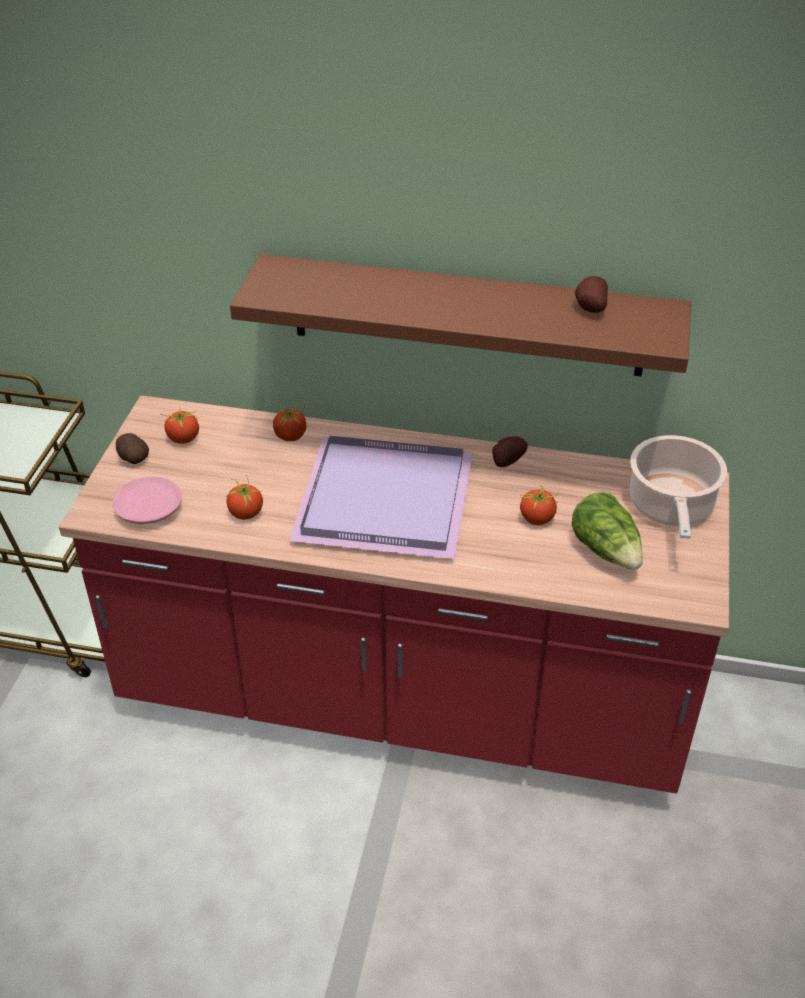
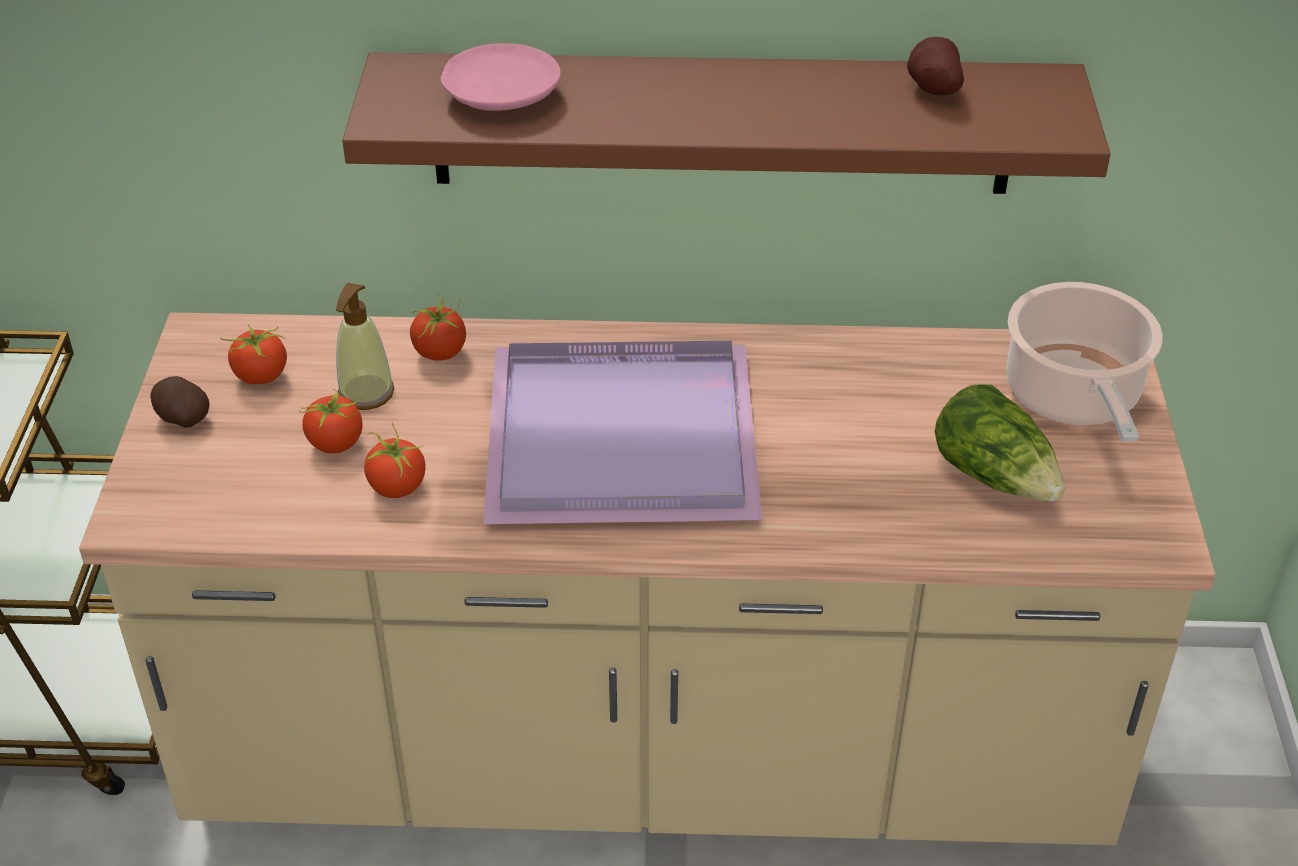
camera: 10 degrees left, 0 degrees up
(148, 509) = (230, 500): pink plate -> pink plate (501, 95)
(241, 456) = (366, 393): none -> soap dispenser
(402, 700) = (649, 759): red counter -> beige counter
(506, 461) = (799, 354): potato -> none
(537, 518) = (873, 439): tomato -> tomato (336, 443)

